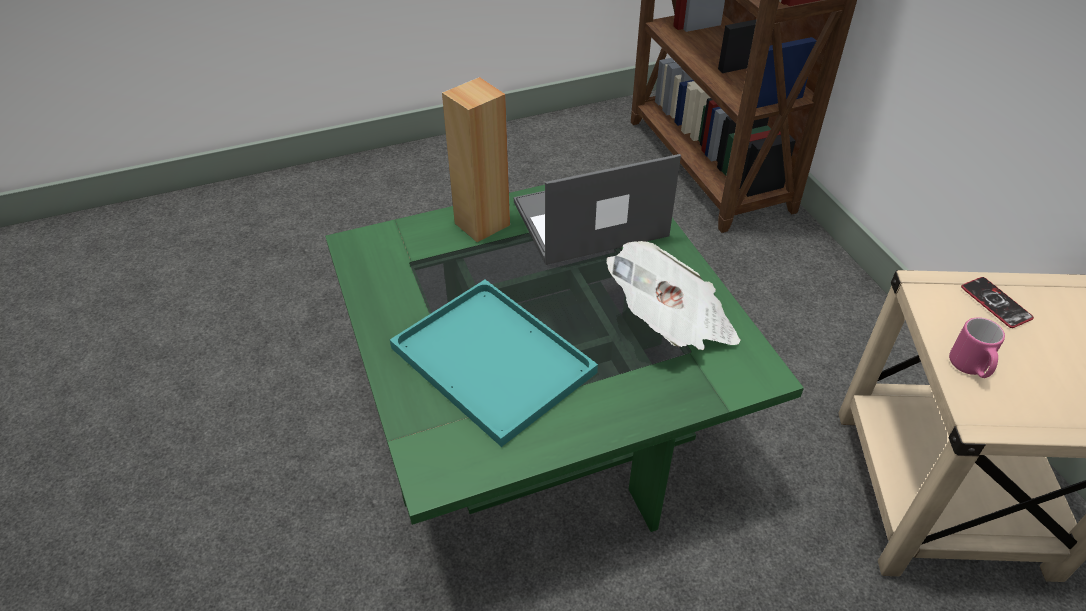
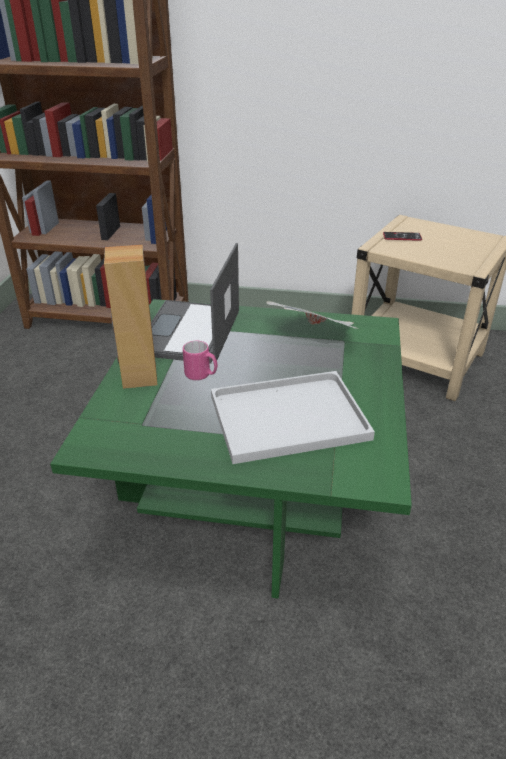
camera: 60 degrees left, 10 degrees down
(496, 361) = (291, 416): turquoise tray -> white tray
(970, 368) = (439, 258): pink mug -> pink mug (201, 375)

